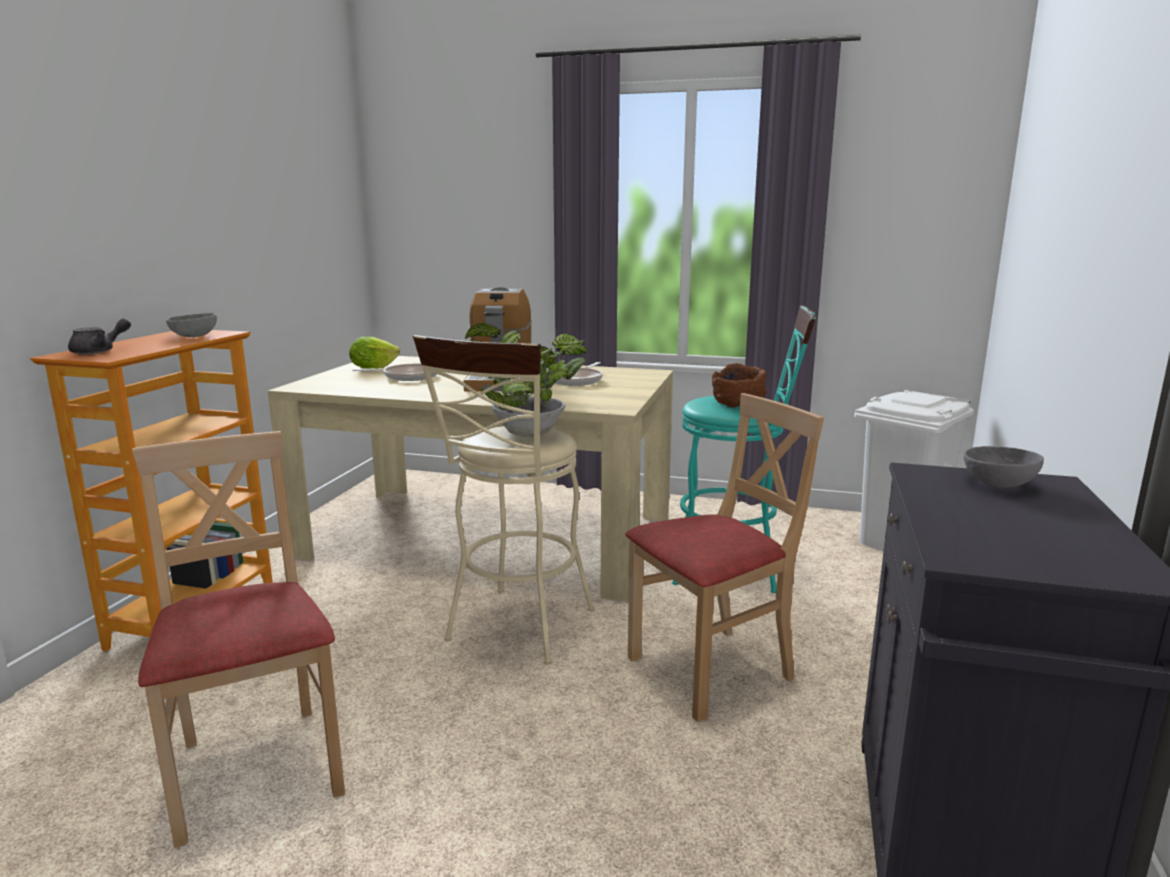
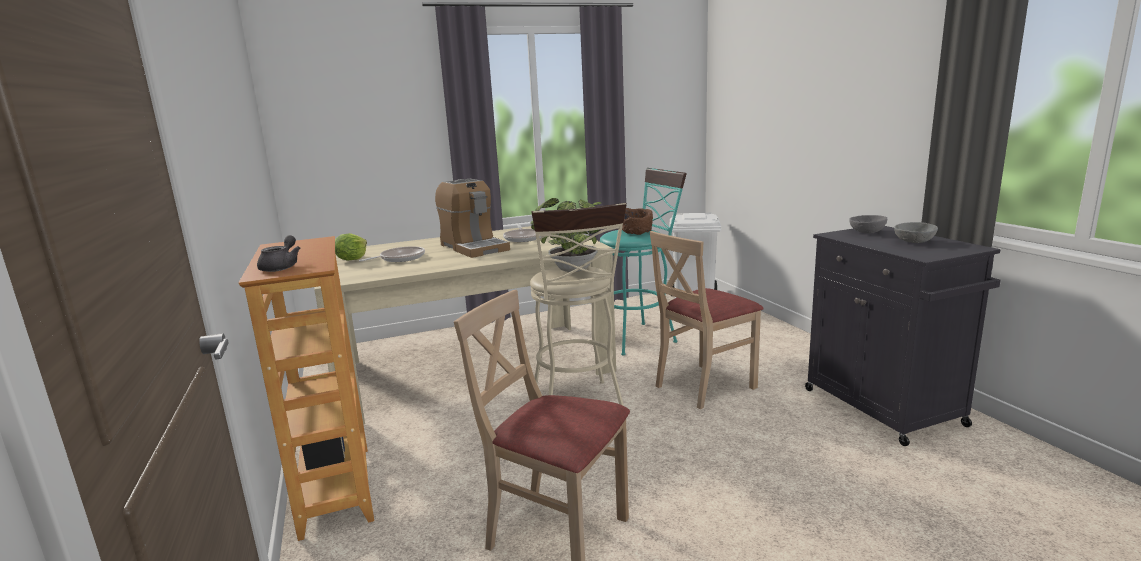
camera: 35 degrees left, 0 degrees up
(193, 336) = (305, 246): grey bowl -> grey bowl (914, 242)
(711, 670) = (704, 386): beige chair -> beige chair turned 150 degrees counterclockwise

